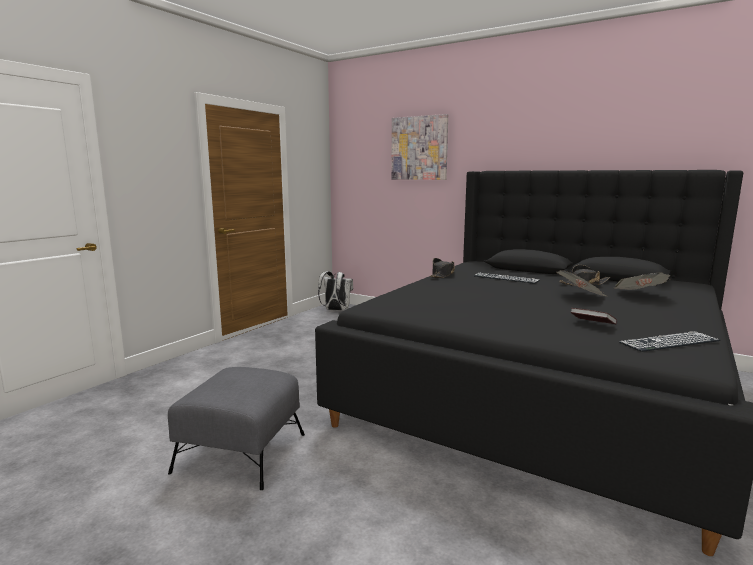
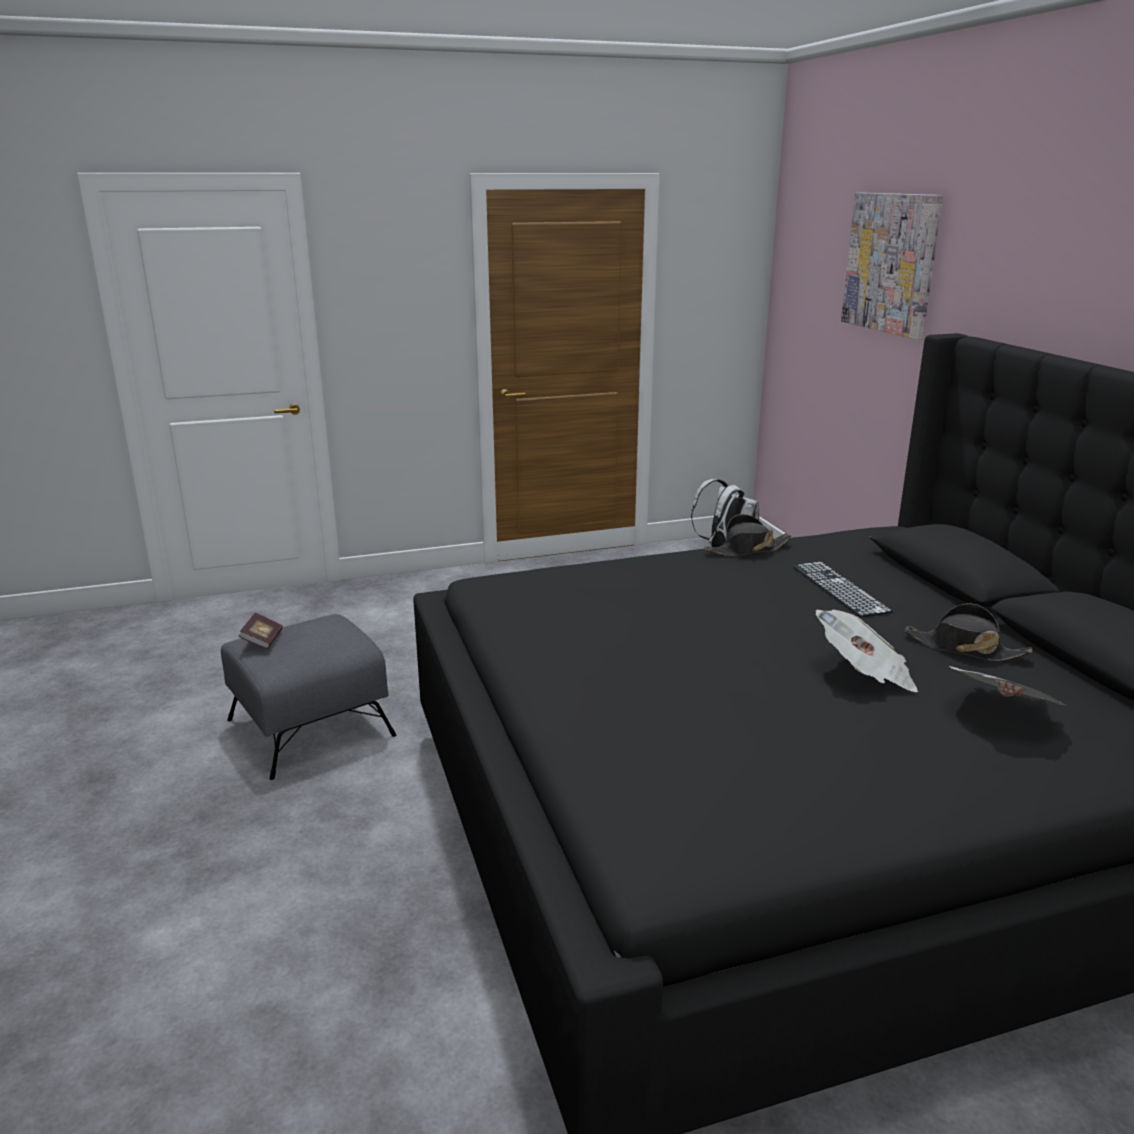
camera: 40 degrees right, 10 degrees up
(592, 324) = (709, 733): book -> book (262, 640)
(669, 341) = (735, 817): keyboard -> none

